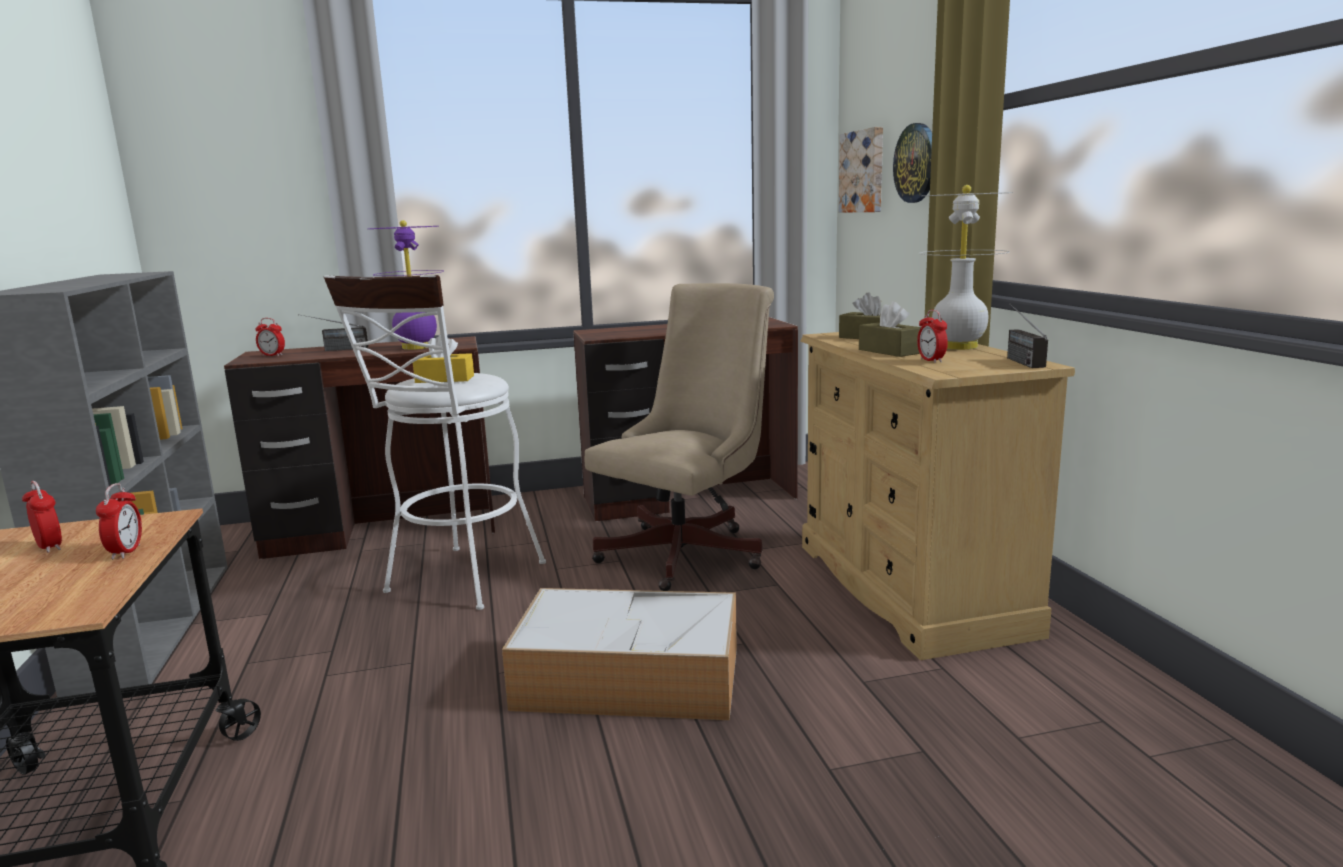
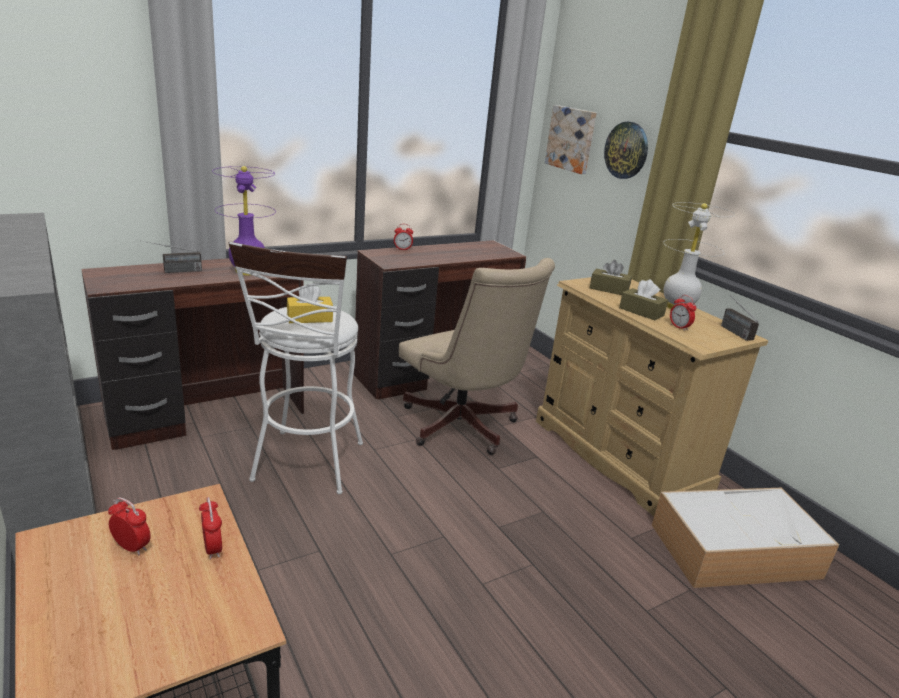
camera: 20 degrees left, 10 degrees up
(272, 355) = (120, 279): alarm clock -> alarm clock (402, 249)
(632, 677) = (487, 549): storage box -> storage box (736, 550)
(690, 552) = (462, 428): beige office chair -> beige office chair turned 120 degrees clockwise

